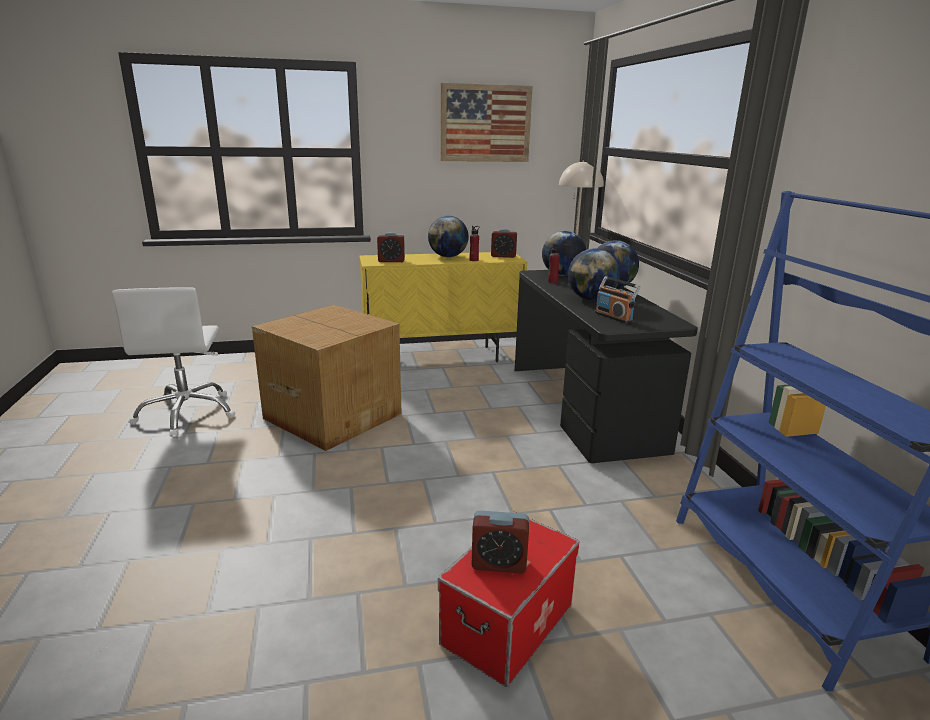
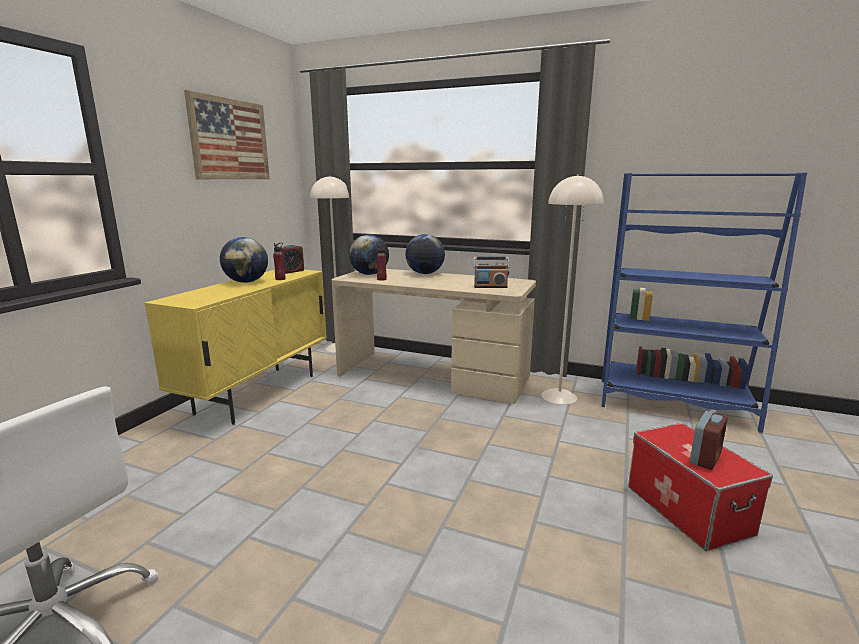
camera: 55 degrees left, 5 degrees down
(333, 415) = (278, 492): cardboard box -> none
(391, 261) = (206, 297): alarm clock -> none
(584, 406) = (432, 376): black desk -> beige desk
(591, 299) = (442, 282): globe -> none
(657, 487) = (559, 396): none -> beige floor lamp

